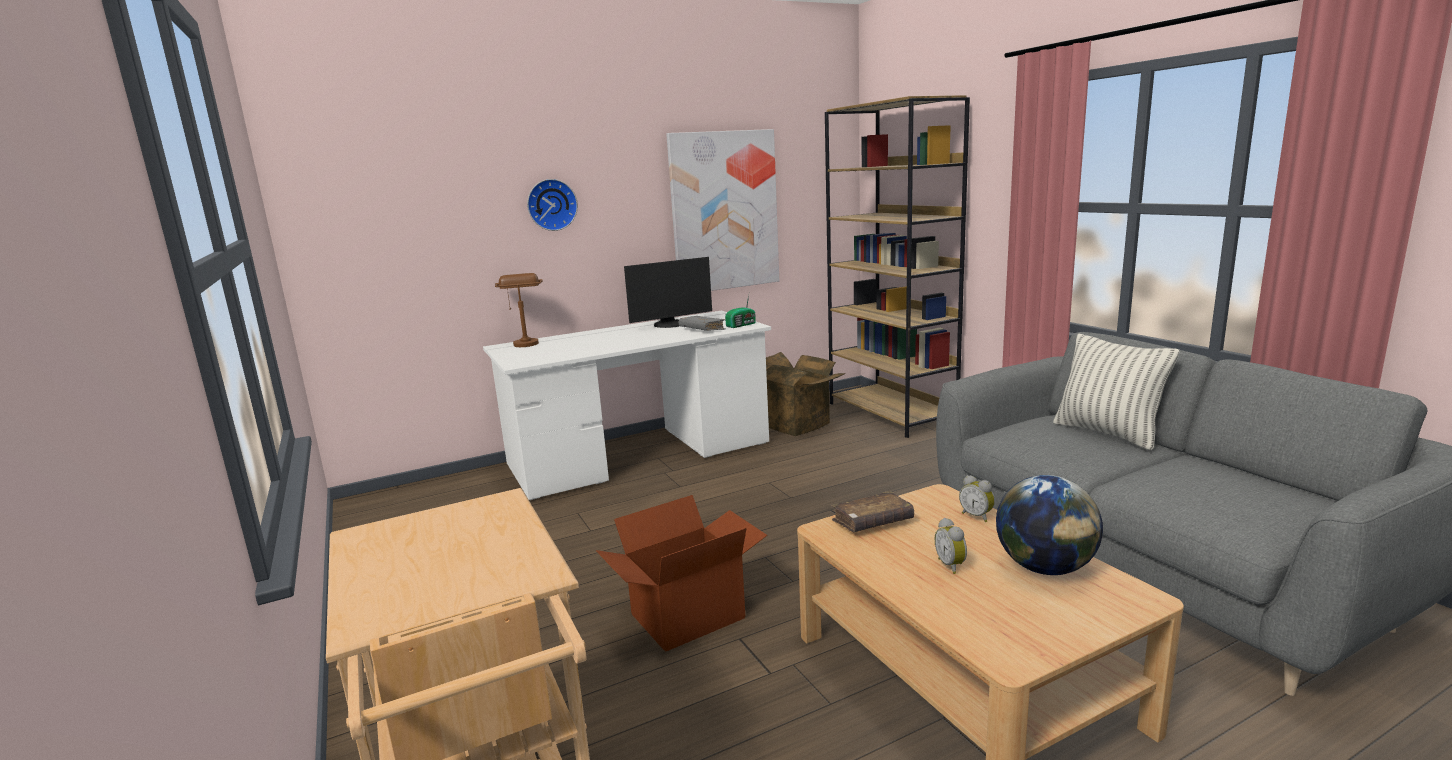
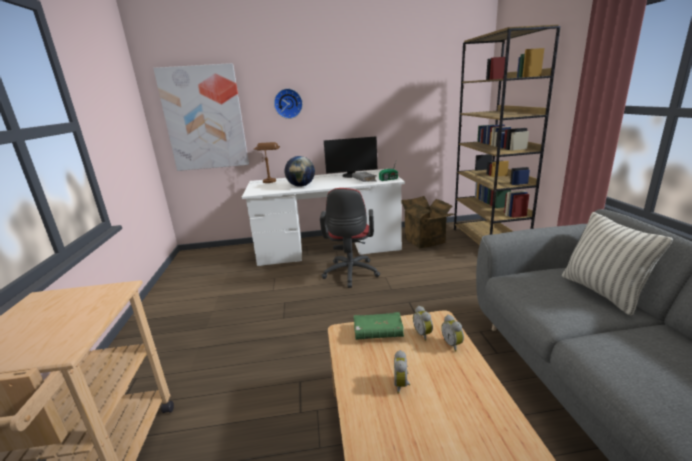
camera: 20 degrees right, 5 degrees up
(687, 615) = (283, 357): cardboard box -> none
(710, 488) = (350, 274): none -> red office chair
(724, 211) = (394, 108): picture -> picture (204, 118)
(872, 522) = (378, 332): brown book -> green book
(932, 513) = (423, 334): none -> alarm clock
(1044, 567) = (470, 407): globe -> globe (301, 186)

